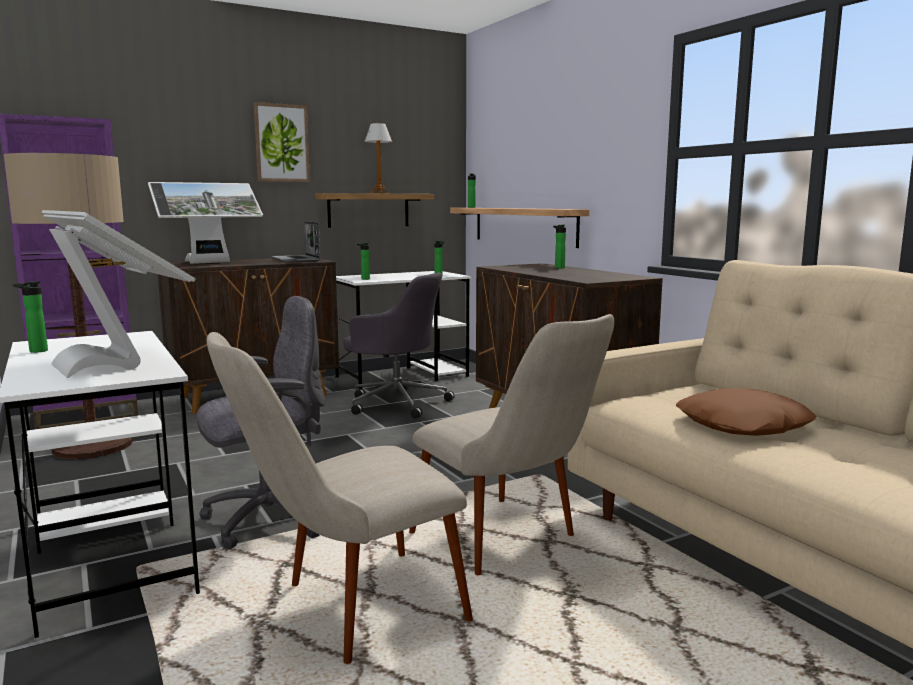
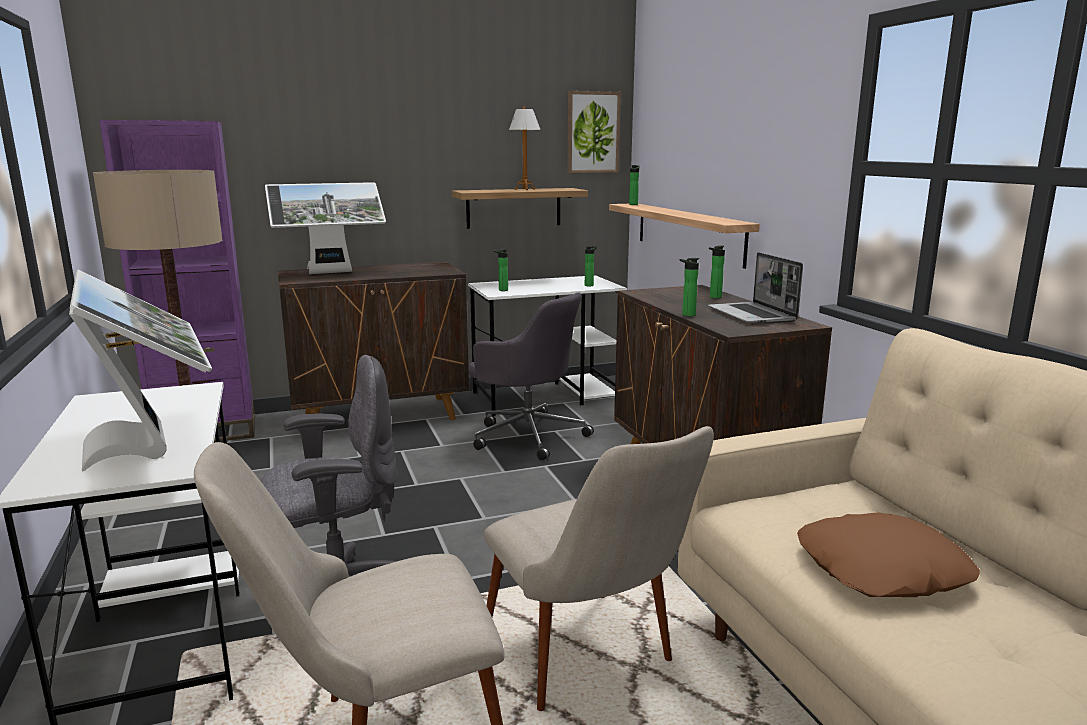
camera: 10 degrees right, 5 degrees up
(35, 351) = (84, 415): bottle -> bottle (686, 315)
(281, 143) = (414, 134): picture -> picture (593, 132)
(296, 260) = (425, 269): laptop -> laptop (752, 315)

